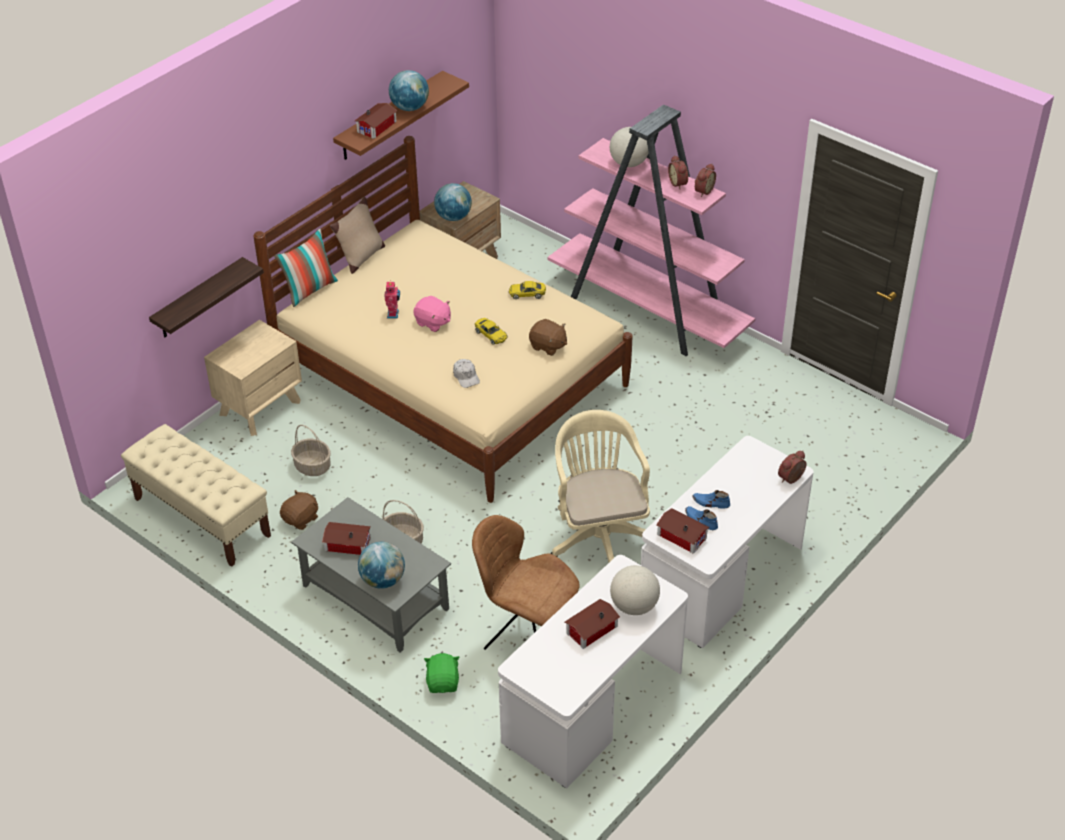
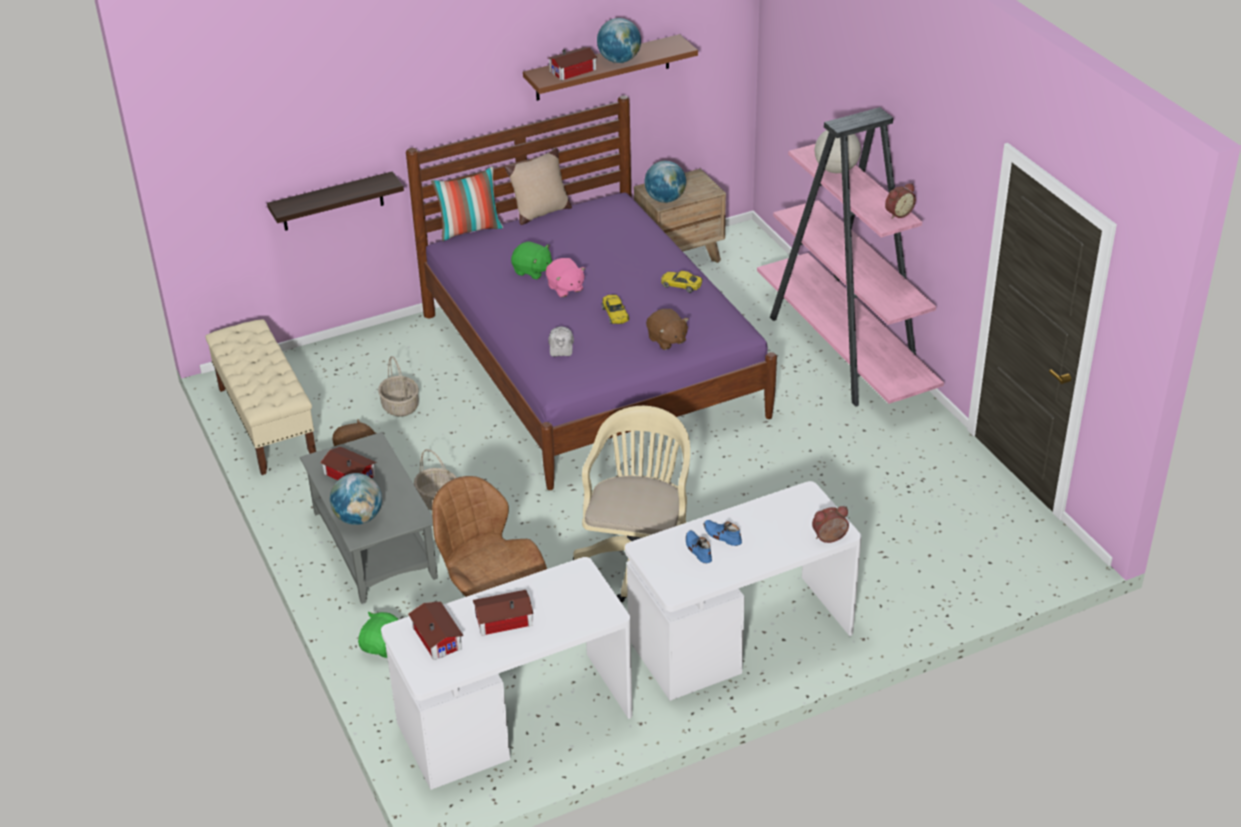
camera: 25 degrees right, 5 degrees down
(260, 407) = (389, 339): beige nightstand -> none
(394, 314) = (532, 271): toy robot -> green plush toy
(452, 380) = (591, 365): beige bed -> purple bed
(634, 606) = (564, 611): globe -> none
(679, 183) = (877, 200): alarm clock -> none
(681, 535) = (666, 558): toy house -> toy house (437, 636)

